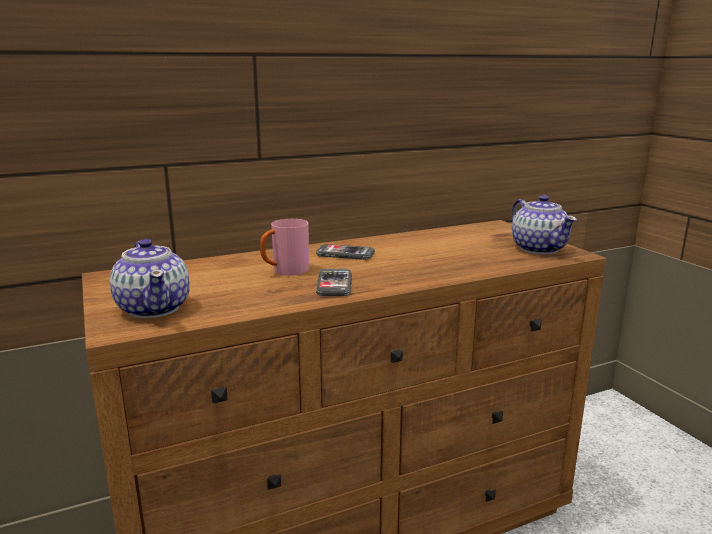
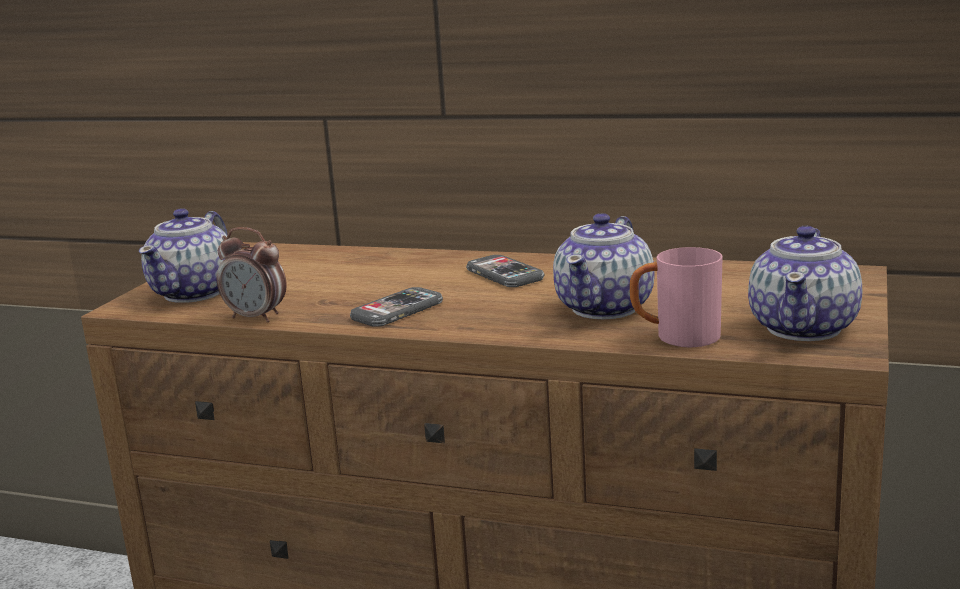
camera: 45 degrees right, 0 degrees up
(250, 310) = (257, 317): none -> alarm clock
(285, 272) = (387, 282): pink mug -> pink mug (676, 337)
(439, 258) = (606, 307): none -> teapot

